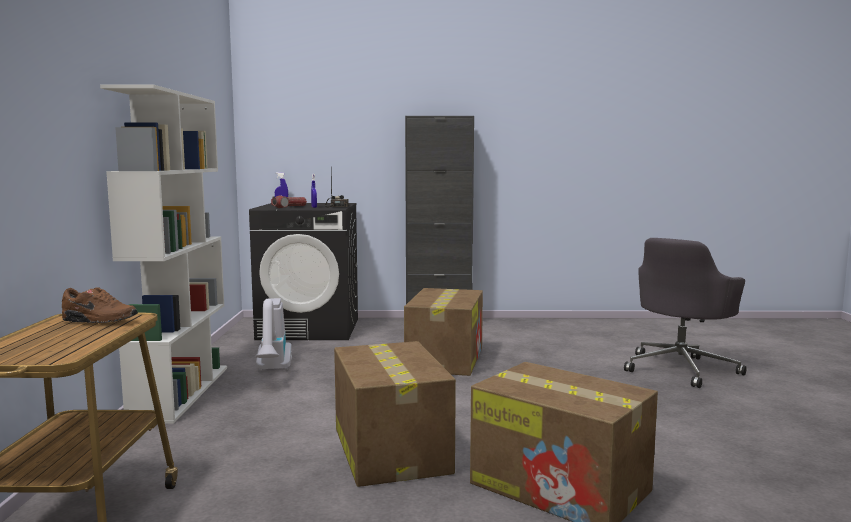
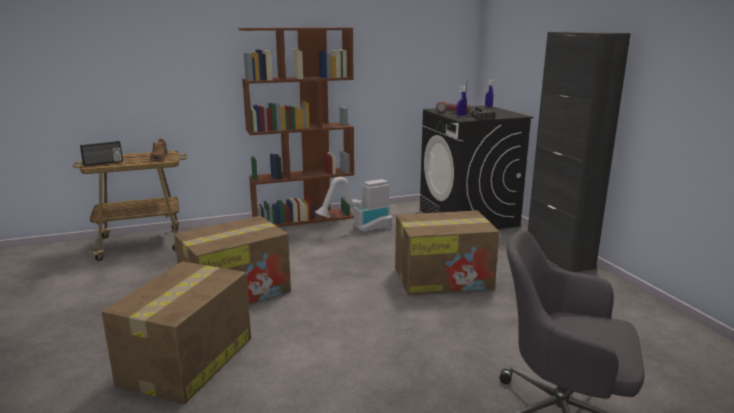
camera: 70 degrees right, 10 degrees up
(59, 349) = (103, 163): none -> radio
(181, 392) = (304, 218): white bookcase -> brown bookcase

